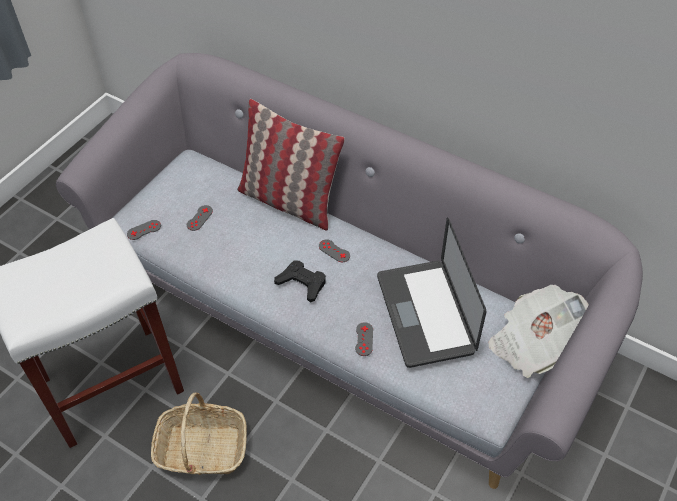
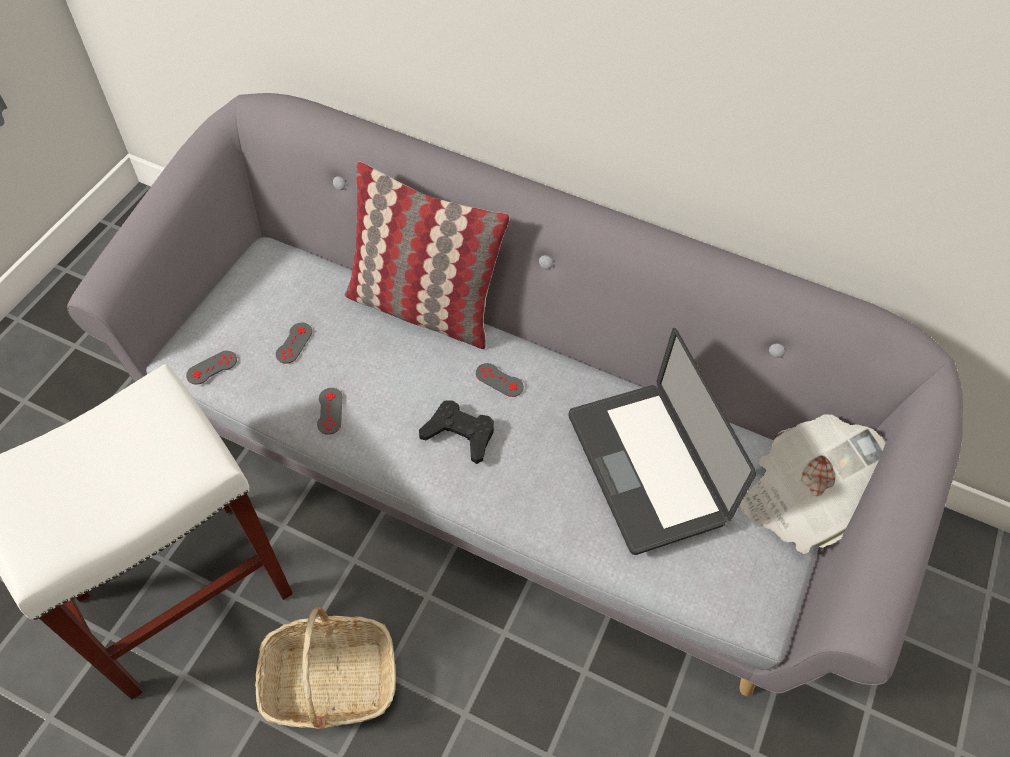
camera: 10 degrees left, 5 degrees up
(364, 339) = (562, 514): grey game controller -> grey game controller (330, 411)

